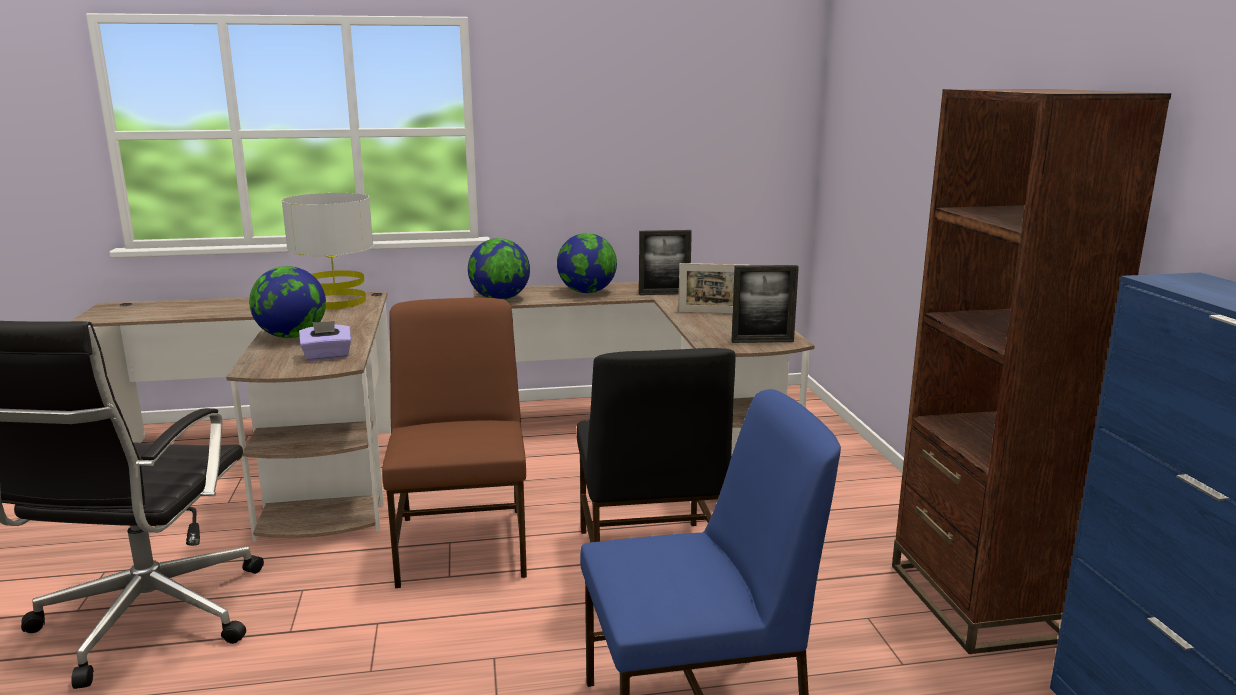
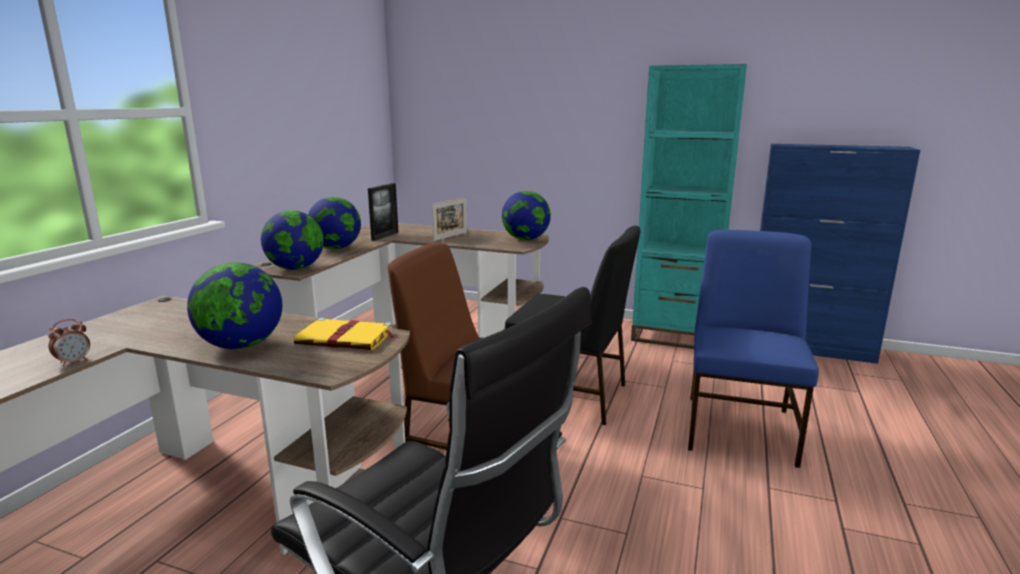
camera: 60 degrees left, 0 degrees up
(239, 314) = (74, 362): none -> alarm clock
(327, 356) = (346, 338): purple tissue box -> yellow book
(335, 301) = (147, 316): grey table lamp -> none
(762, 341) = (526, 239): picture frame -> globe
(975, 601) = (675, 336): brown bookcase -> turquoise bookcase

